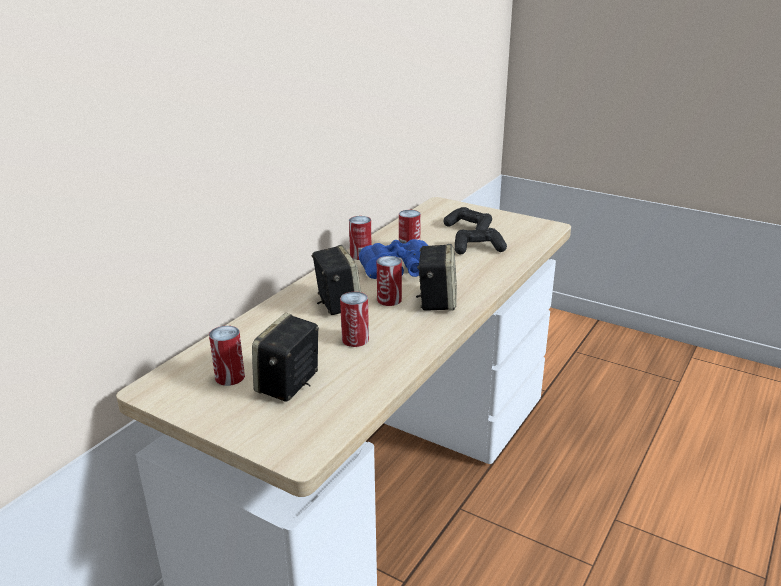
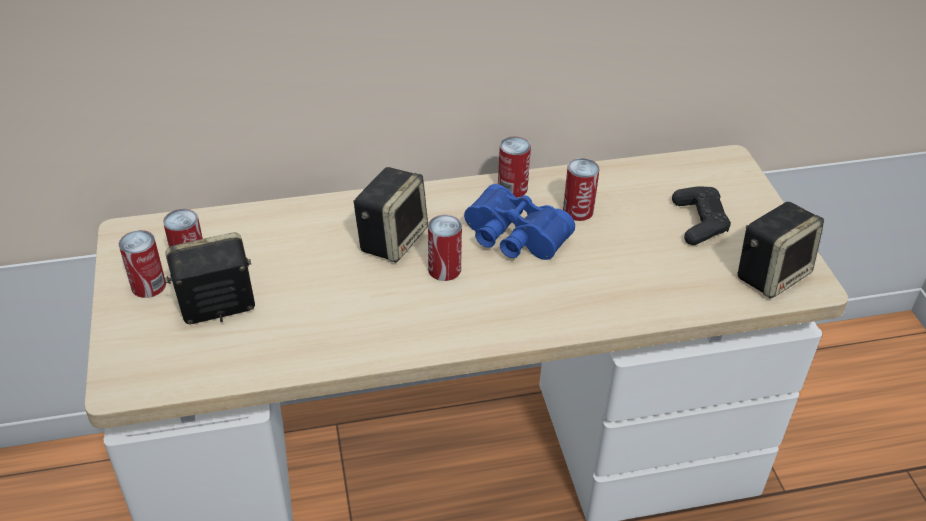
camera: 45 degrees right, 15 degrees up
(355, 339) = (339, 296): can -> can (148, 285)
(436, 300) = (488, 303): speaker -> speaker (771, 274)
(478, 248) = (655, 261): black game controller -> none

